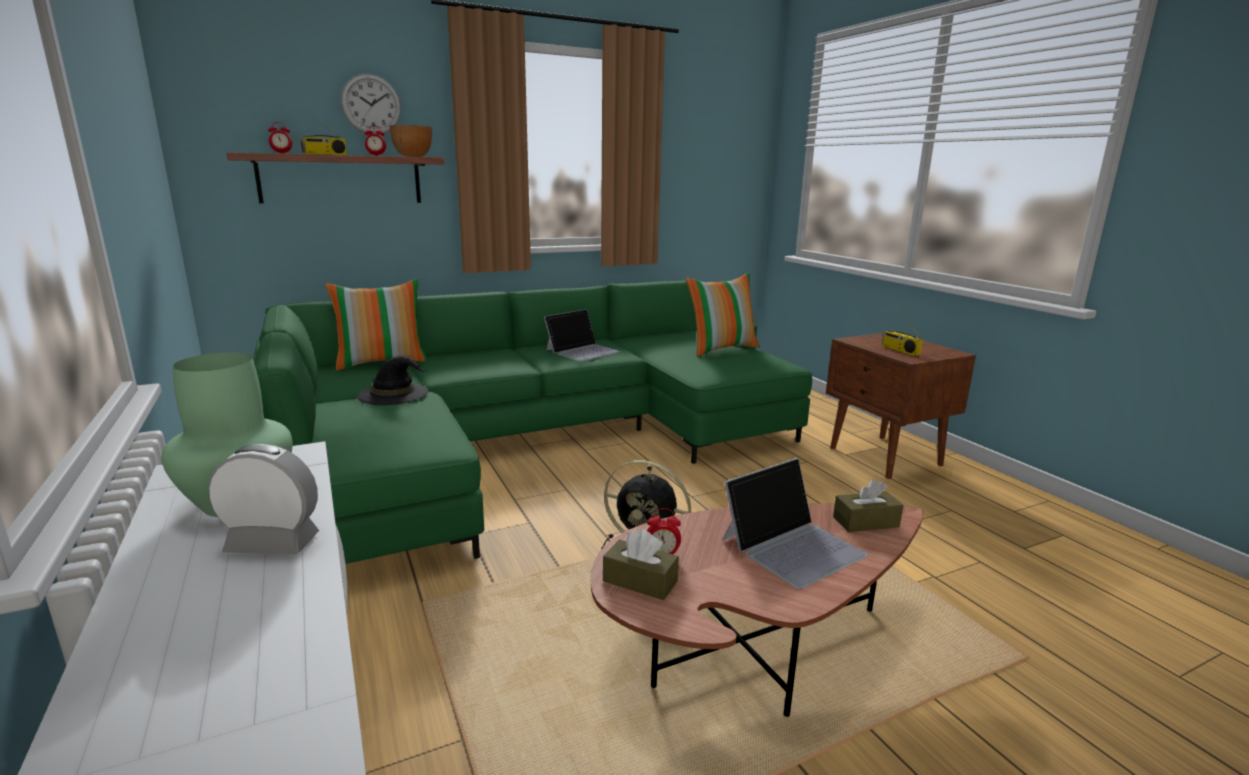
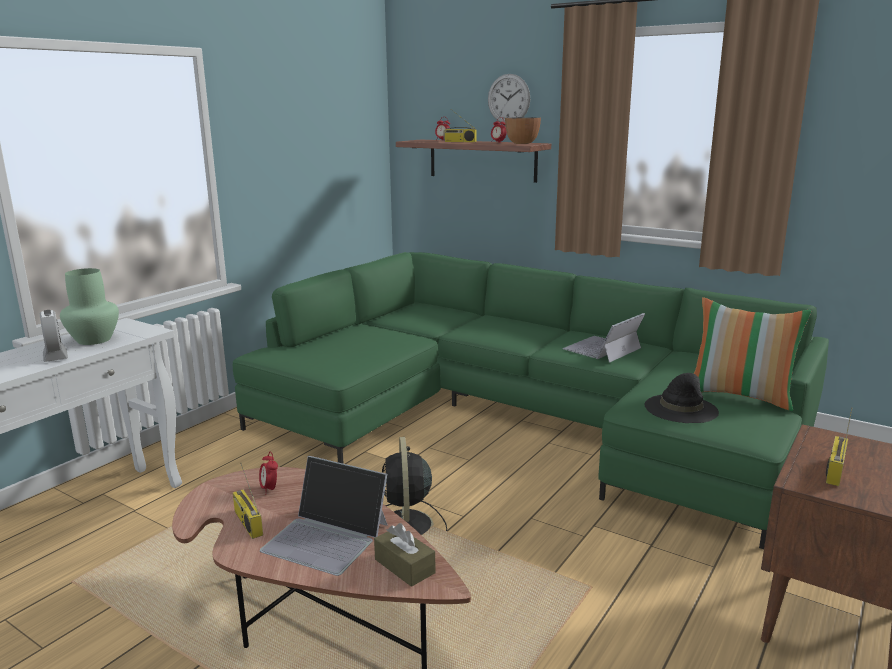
camera: 60 degrees right, 0 degrees up
(382, 362) = (457, 311): pillow -> none
(394, 394) = (403, 334): black hat -> black hat (681, 409)
(583, 351) = (602, 349): laptop -> laptop turned 120 degrees clockwise
(640, 581) = (232, 490): brown tissue box -> none
(729, 585) = (247, 522): none -> radio

